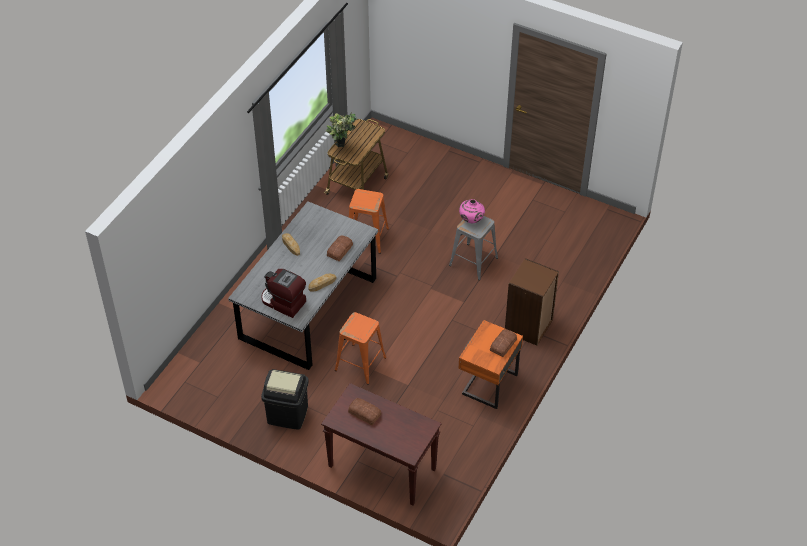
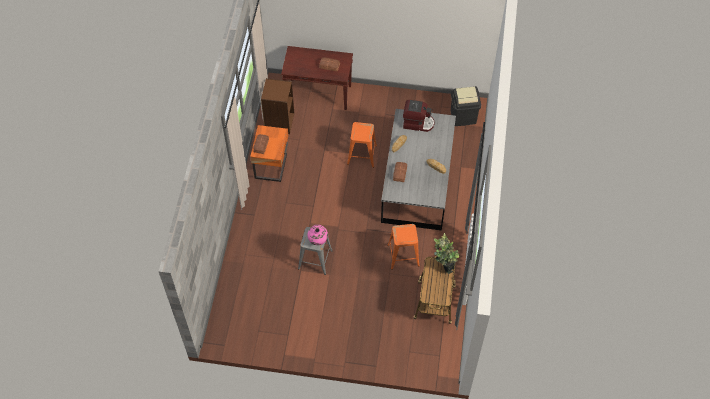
camera: 160 degrees right, 10 degrees up
(287, 415) = (391, 108): black trash can -> black trash can (463, 116)
(529, 326) = (257, 217): brown bookcase -> brown bookcase (279, 122)

